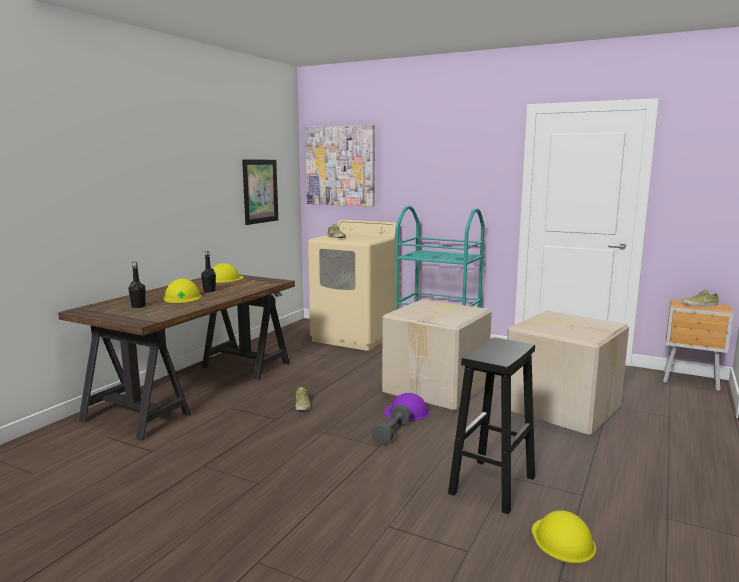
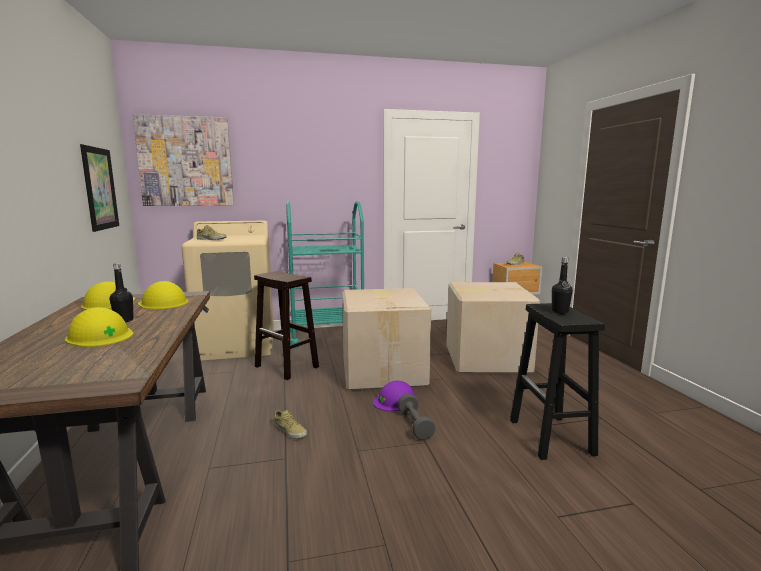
camera: 40 degrees left, 0 degrees up
(138, 306) = (49, 364): black bottle -> black bottle (560, 312)
(366, 363) = (287, 367): none -> brown stool
(562, 540) = (651, 458): yellow hard hat -> yellow hard hat (163, 303)

